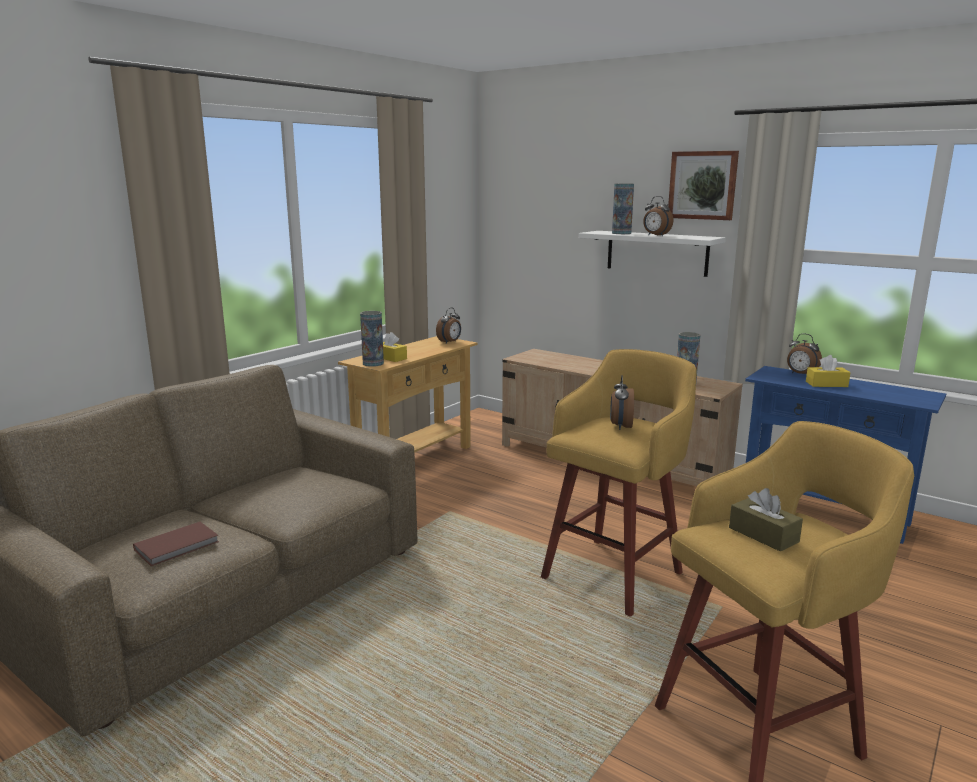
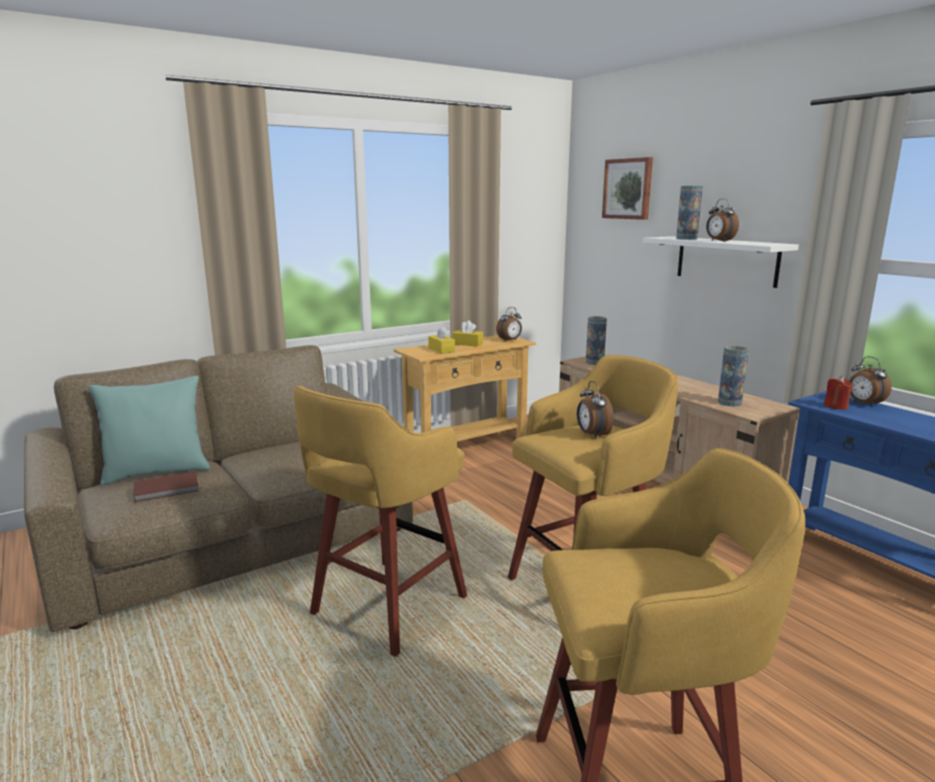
camera: 20 degrees right, 0 degrees up
(135, 530) = (157, 472): none -> turquoise pillow
(373, 363) = (420, 353): vase -> vase (594, 362)
(443, 628) = (386, 607): none -> yellow stool
(620, 426) = (592, 435): alarm clock -> alarm clock turned 45 degrees counterclockwise
(703, 185) = (777, 186): picture -> picture (628, 189)
(763, 535) = (629, 573): brown tissue box -> none
(783, 378) = (835, 406): none -> red candle
(826, 384) = (887, 418): yellow tissue box -> yellow tissue box (467, 344)

